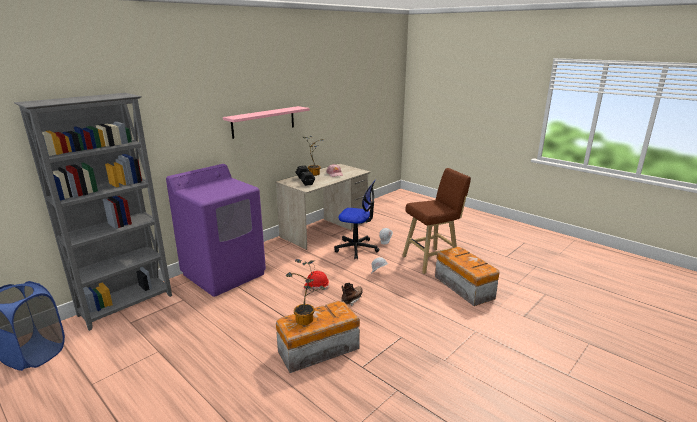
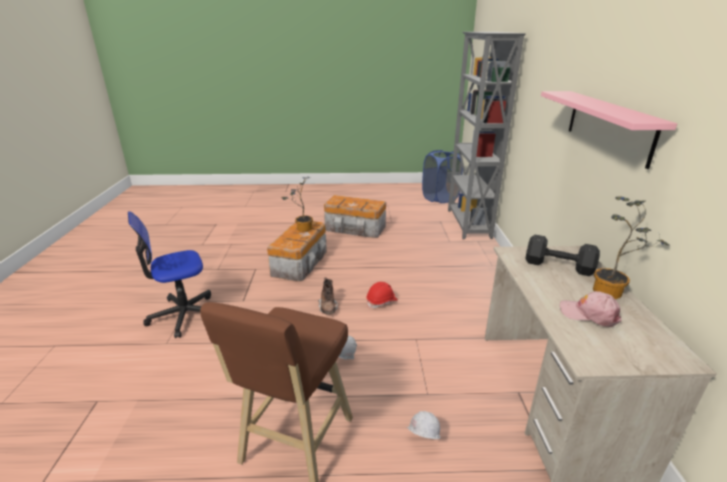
camera: 135 degrees right, 5 degrees up
(224, 274) = (477, 268): purple washing machine -> none
(356, 248) = (437, 388): office chair -> office chair (183, 315)
(464, 287) = (204, 408): storage box -> storage box (355, 229)

